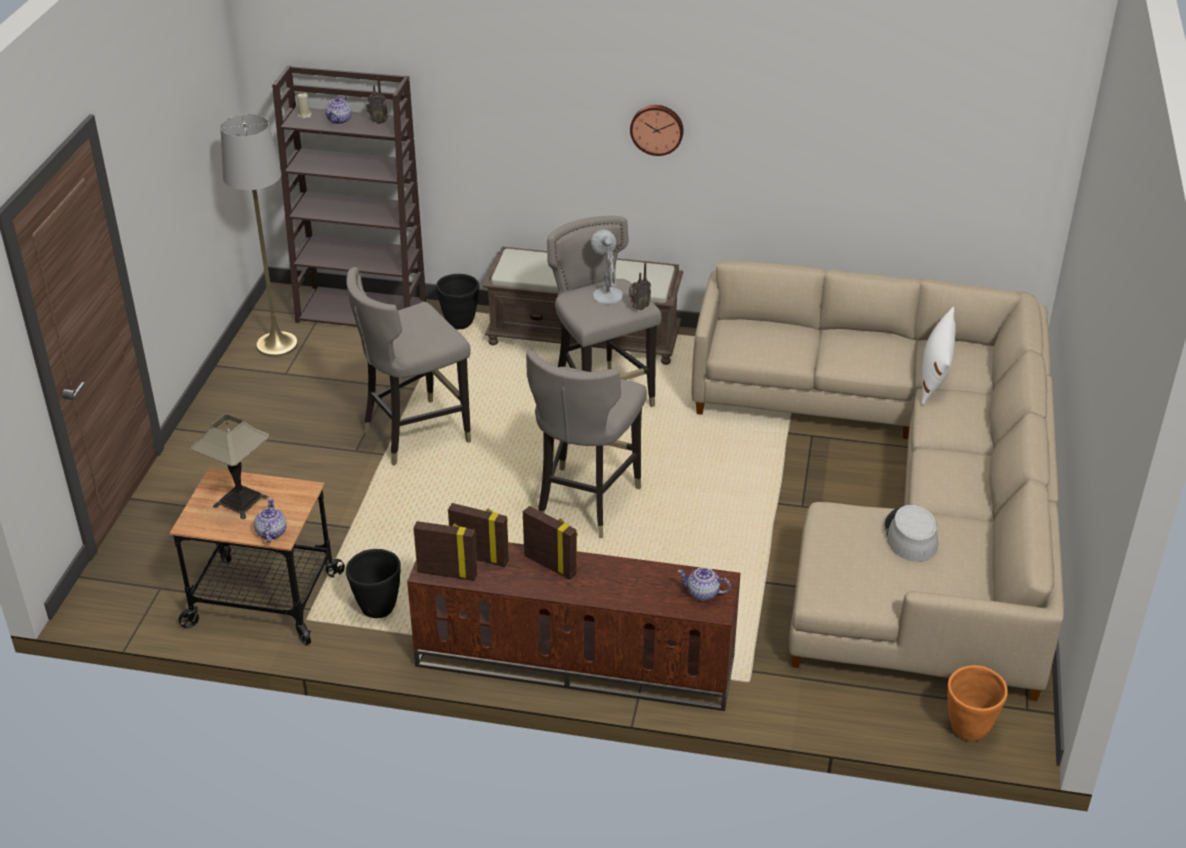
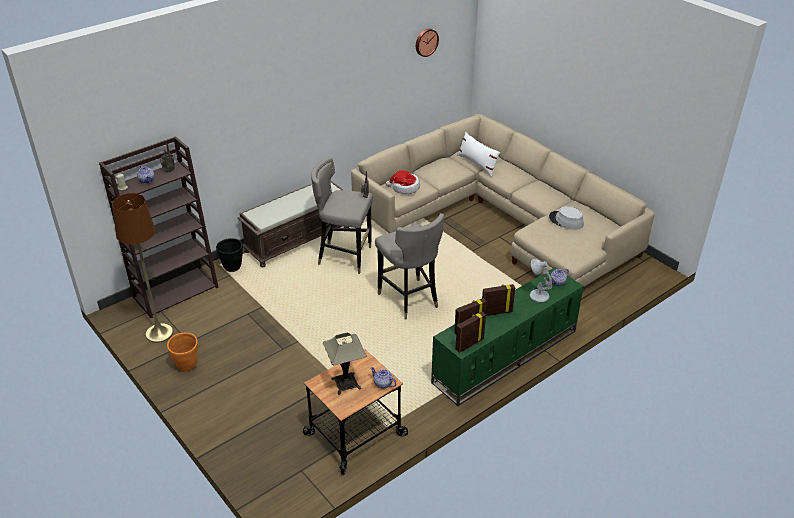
camera: 50 degrees left, 0 degrees up
(277, 344) = (159, 333): grey floor lamp -> brown floor lamp
(377, 608) = (405, 399): black planter -> none
(414, 434) = (296, 324): grey stool -> none
(572, 663) = (505, 357): brown tv stand -> green tv stand
(607, 294) = (344, 199): white table lamp -> white table lamp (538, 295)
(657, 129) = (306, 109): wall clock -> wall clock (426, 42)
(763, 341) = (404, 188): none -> hat
(968, 729) = (641, 279): orange planter -> orange planter (187, 366)

